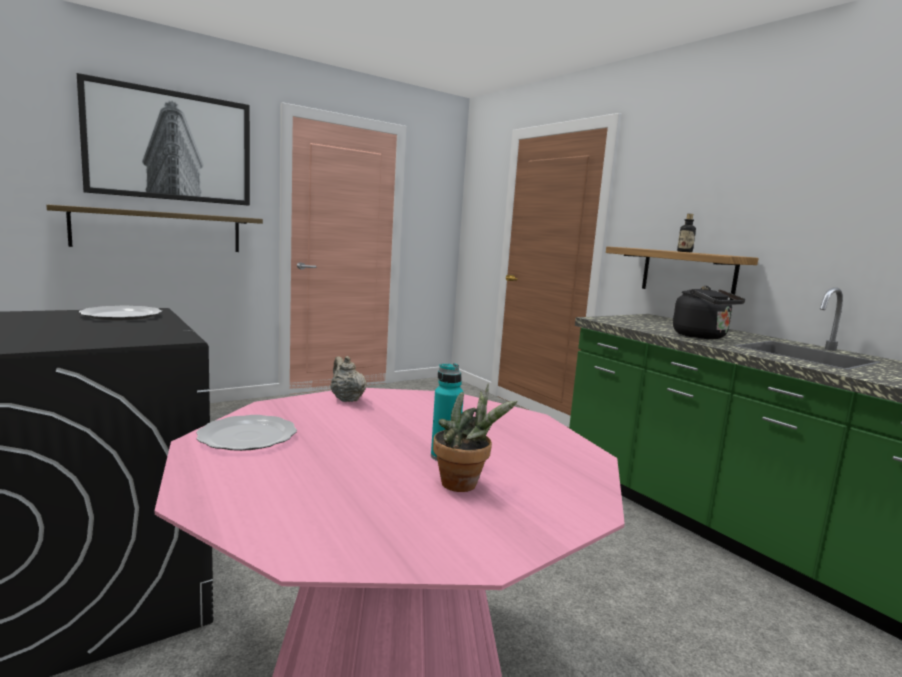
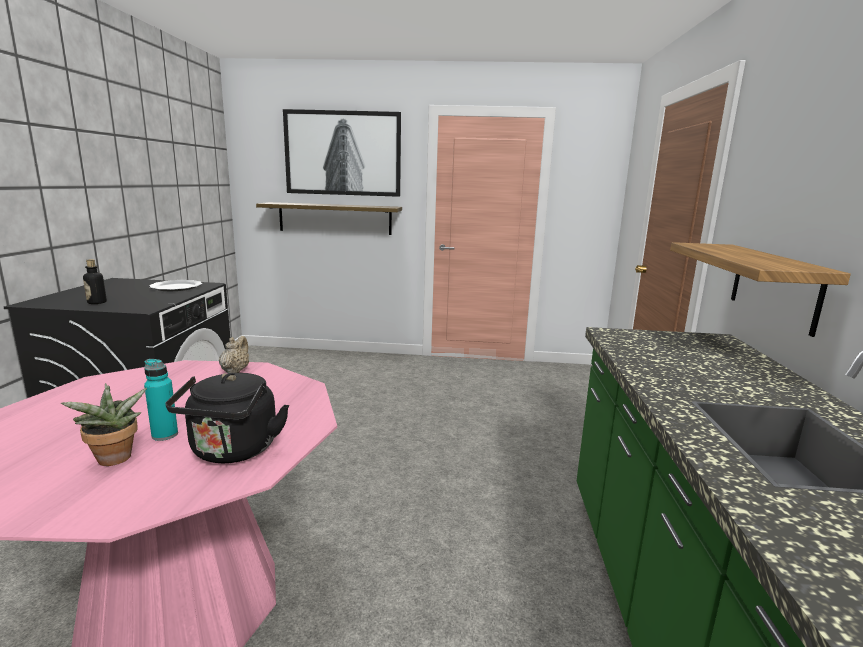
camera: 40 degrees right, 5 degrees up
(248, 437) = (116, 384): plate -> none
(684, 252) = (741, 256): bottle -> bottle (97, 302)
(702, 337) = (684, 380): black kettle -> black kettle (233, 451)

